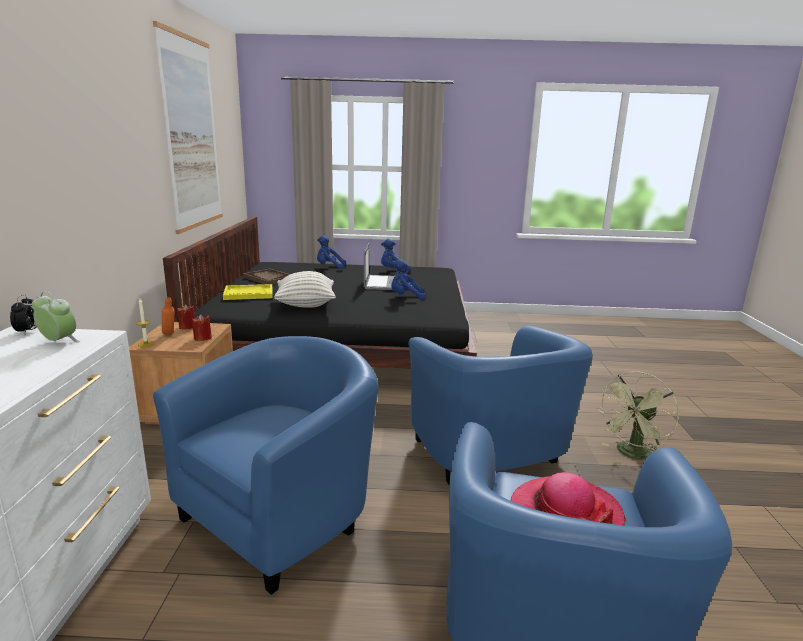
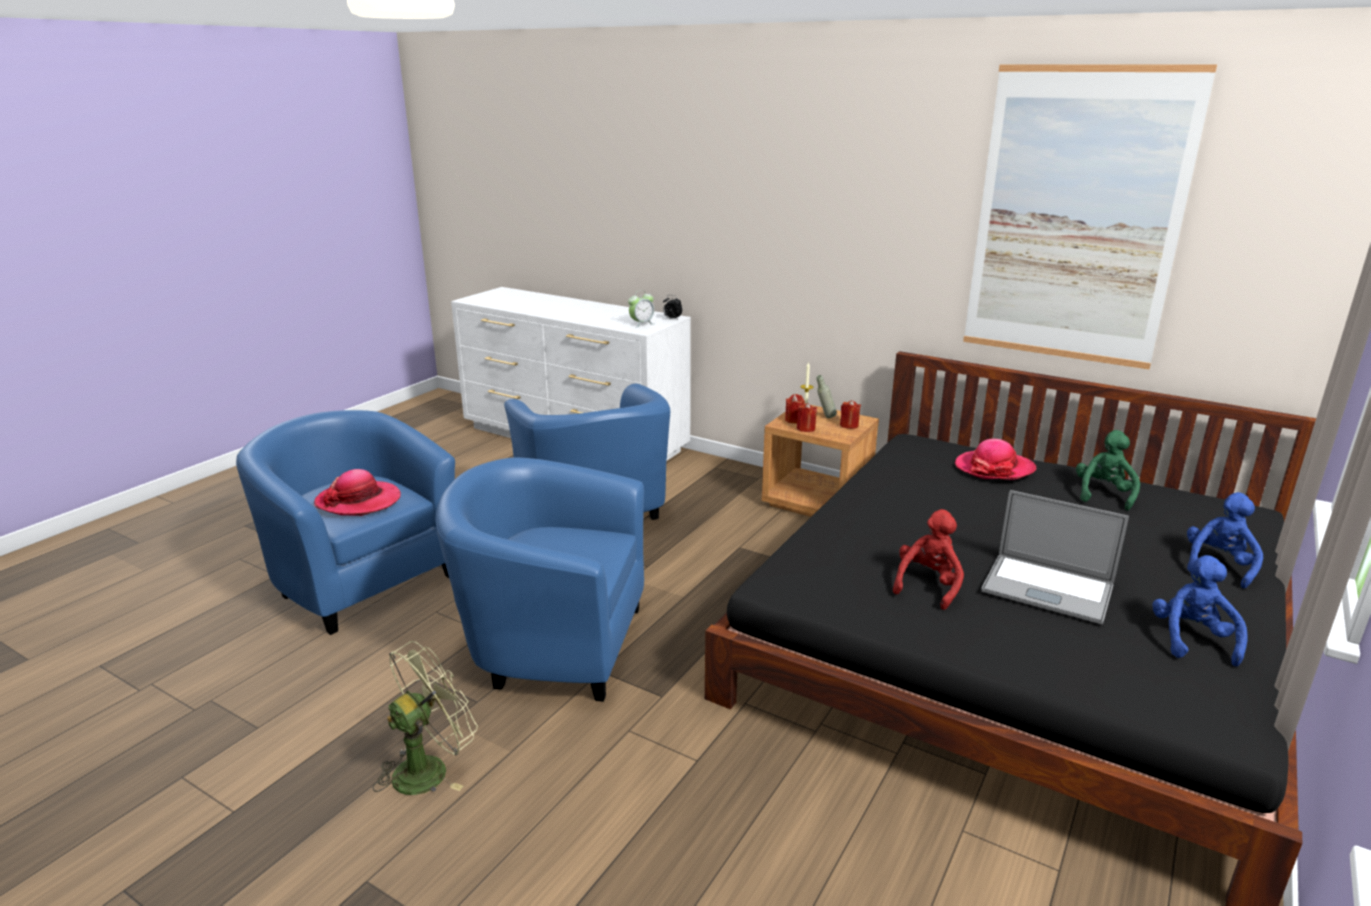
camera: 120 degrees right, 5 degrees up
(170, 335) = (825, 417): orange bottle -> grey bottle
(182, 344) = (794, 420): none -> red candle
(248, 294) = (994, 468): yellow tray -> hat
(268, 278) = (1103, 494): brown tray -> green plush toy
(305, 305) = (916, 496): pillow -> none
(405, 297) = (928, 586): blue plush toy -> red plush toy
(632, 454) = (429, 768): green fan -> green fan turned 60 degrees clockwise

